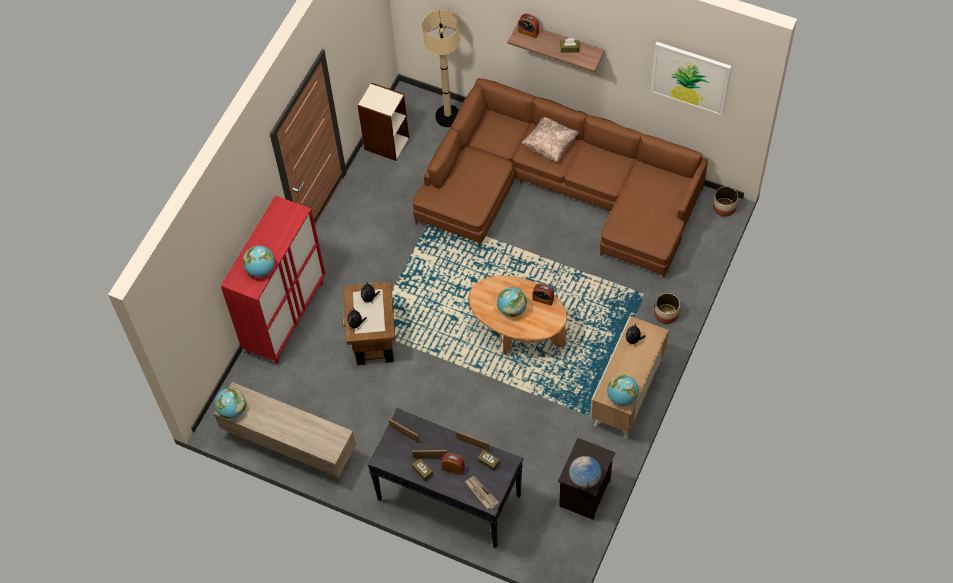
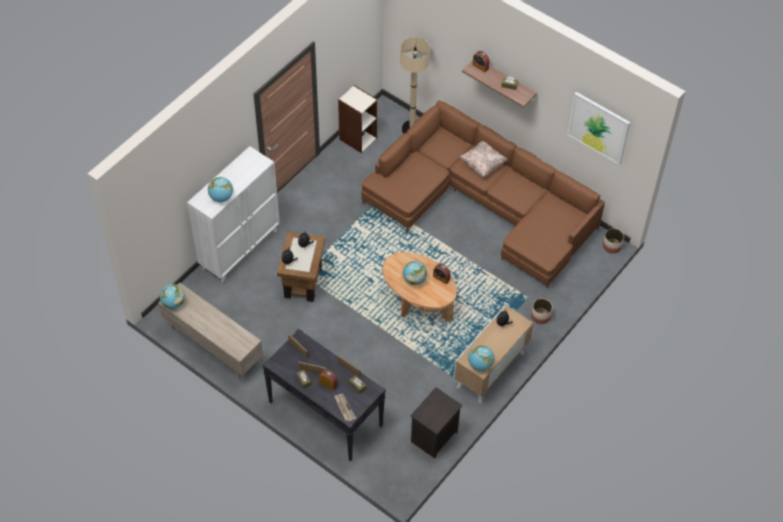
camera: 10 degrees right, 5 degrees down
(285, 316) = (240, 249): red cabinet -> white cabinet
(584, 479) = (431, 419): globe -> none

